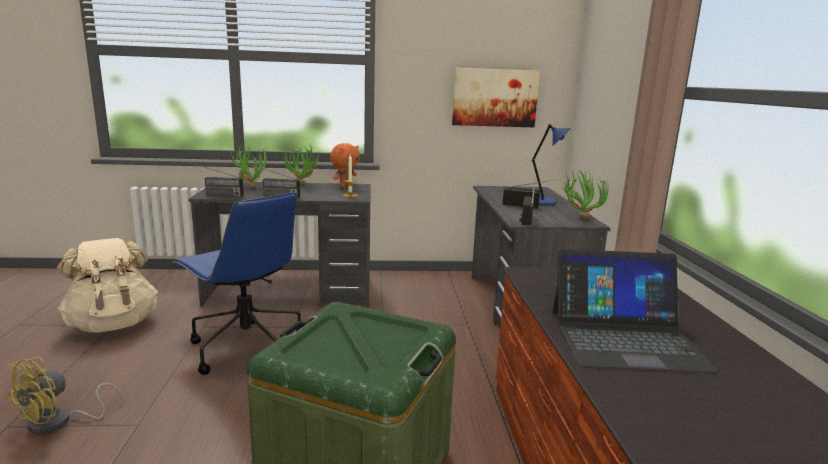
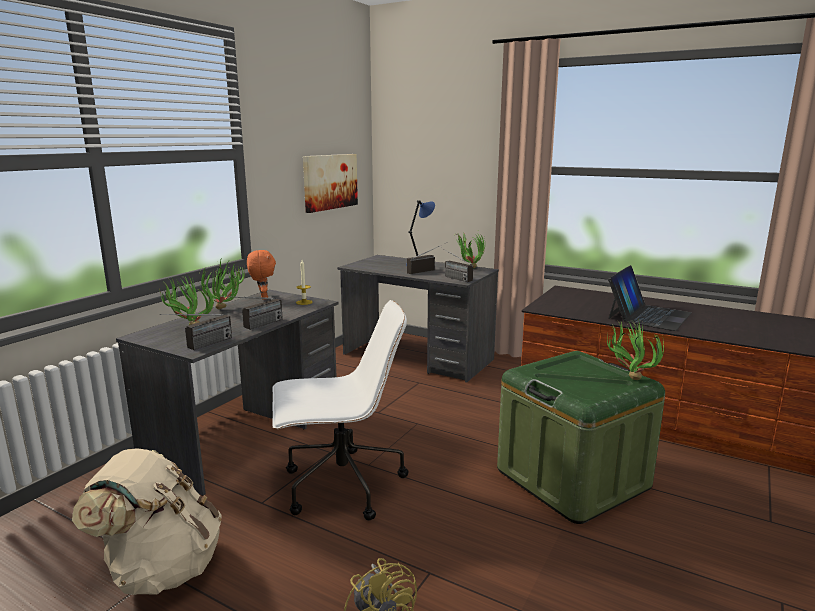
camera: 55 degrees left, 0 degrees up
(246, 347) = (341, 486): blue office chair -> white office chair
(380, 368) = (628, 377): none -> potted plant

